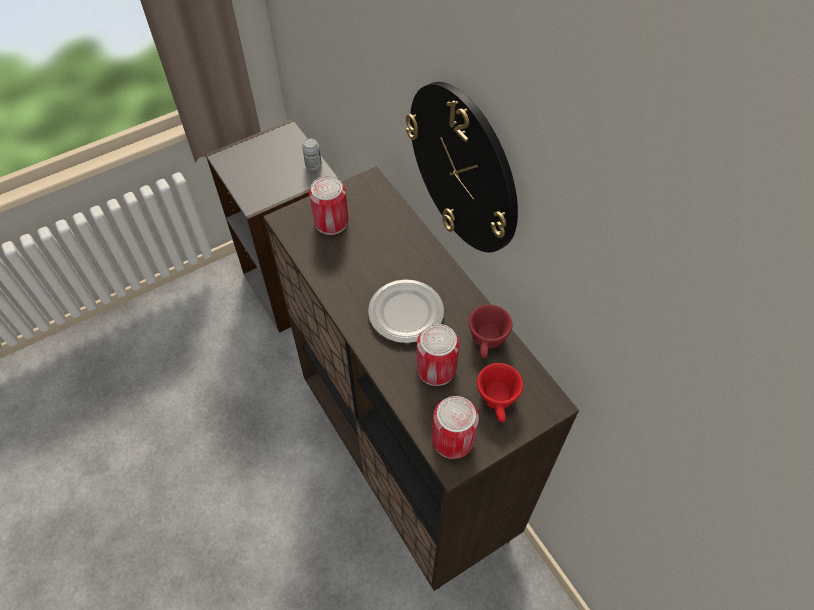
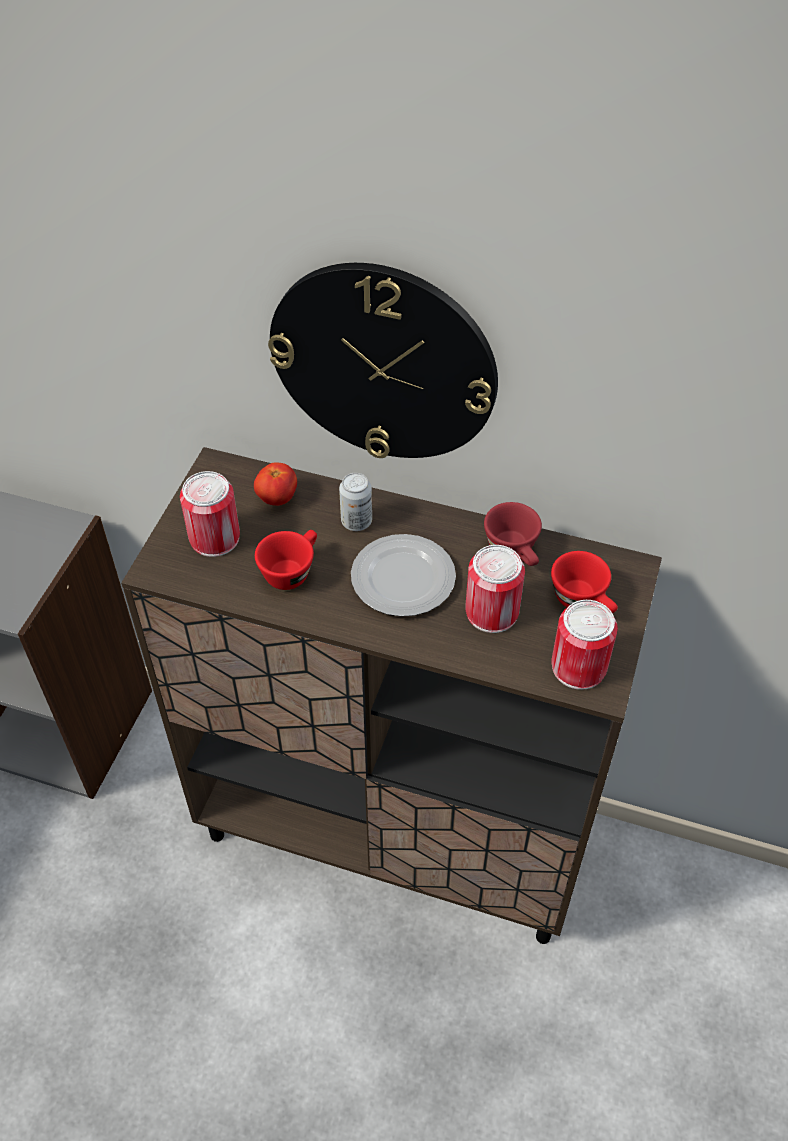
camera: 40 degrees left, 5 degrees down
(313, 165) = (50, 520): can -> can (356, 521)
(351, 266) = (291, 570): none -> red cup
(385, 220) = (277, 498): none -> tomato

